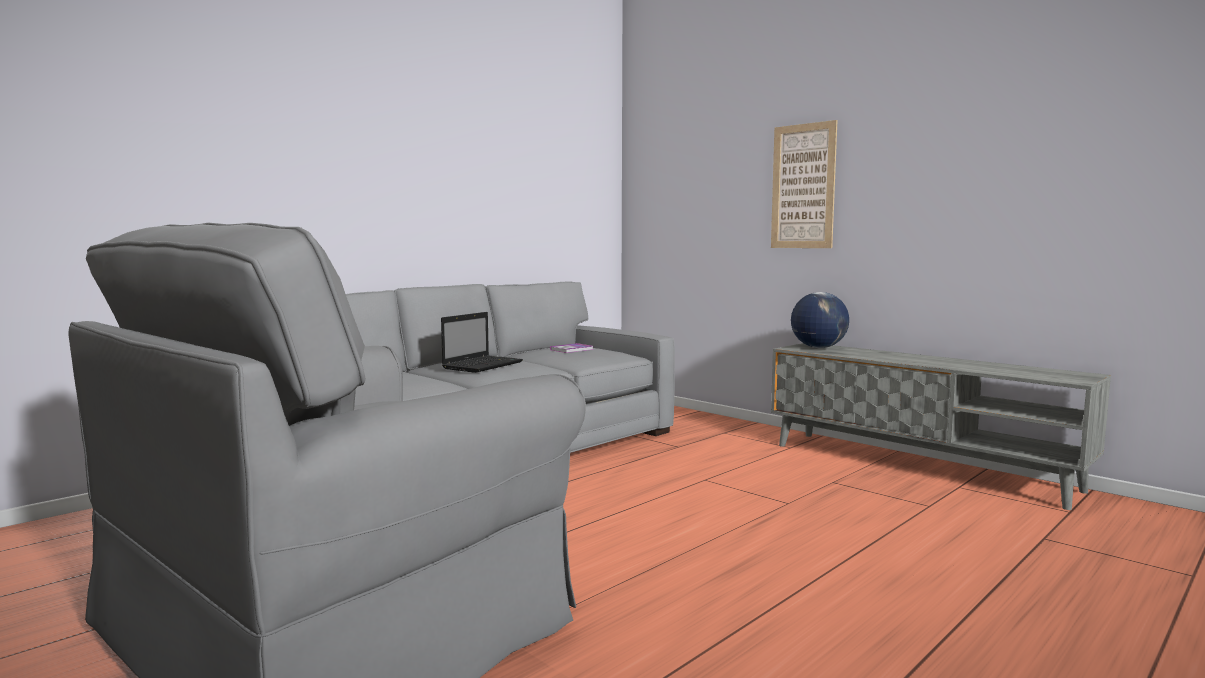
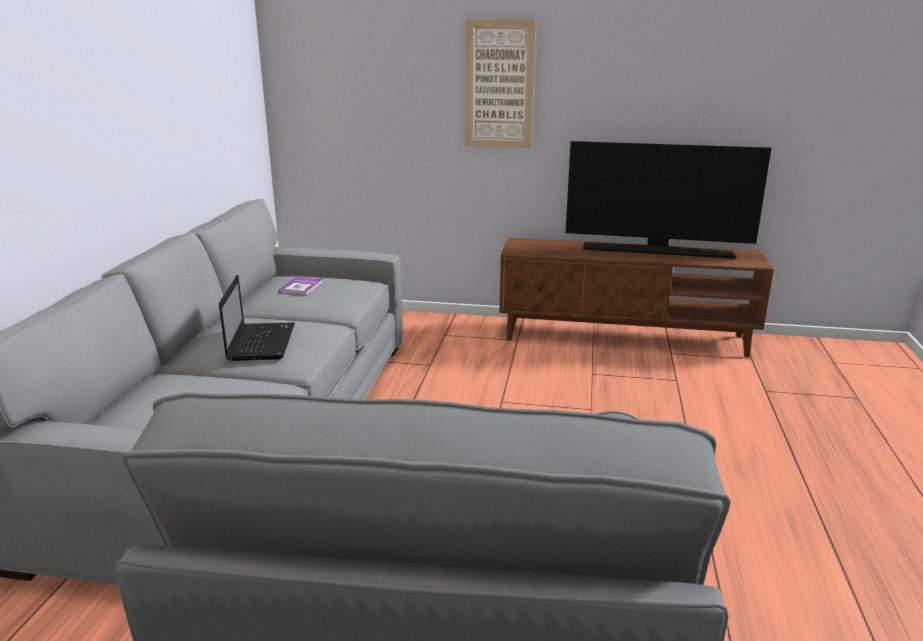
camera: 35 degrees left, 15 degrees up
(818, 348) = (532, 246): globe -> none
(919, 466) = (625, 337): grey tv stand -> brown tv stand
(957, 362) = (657, 251): none -> television

